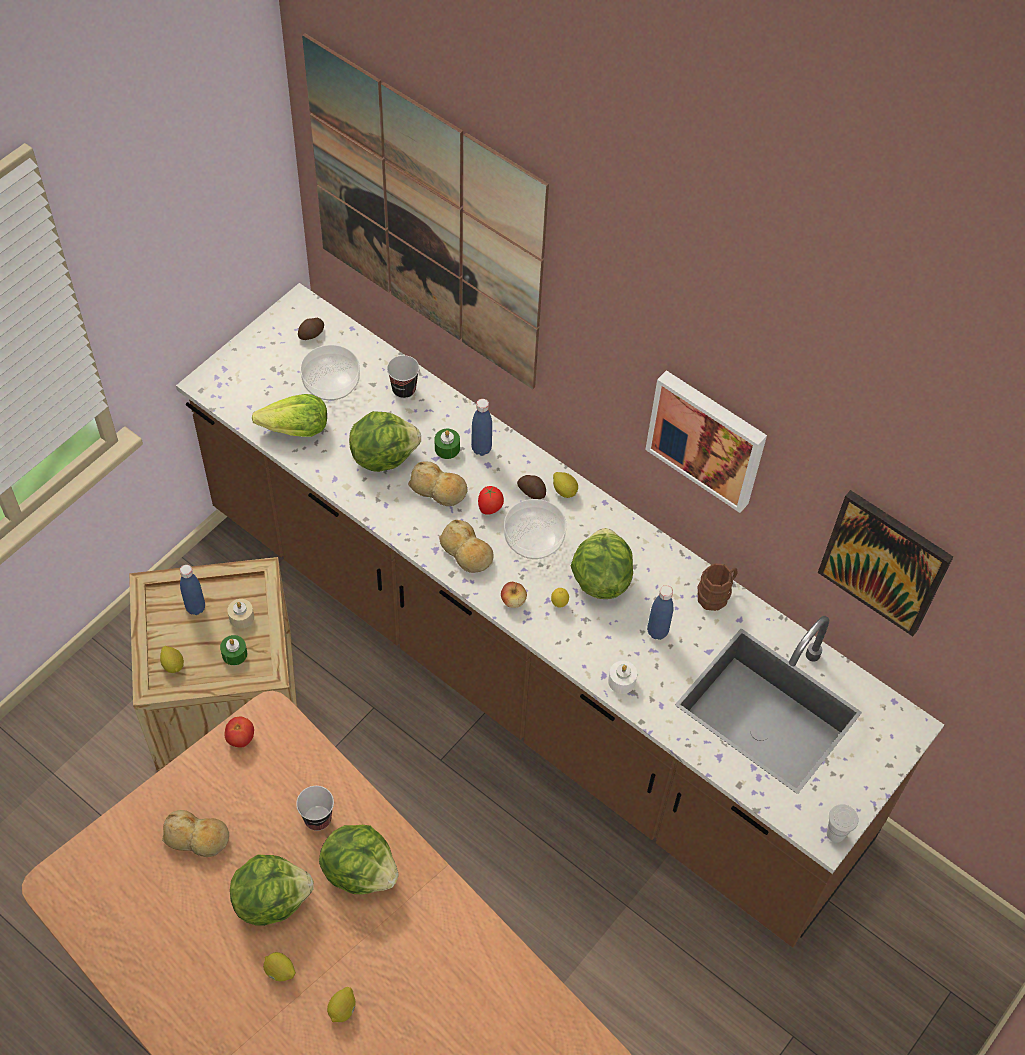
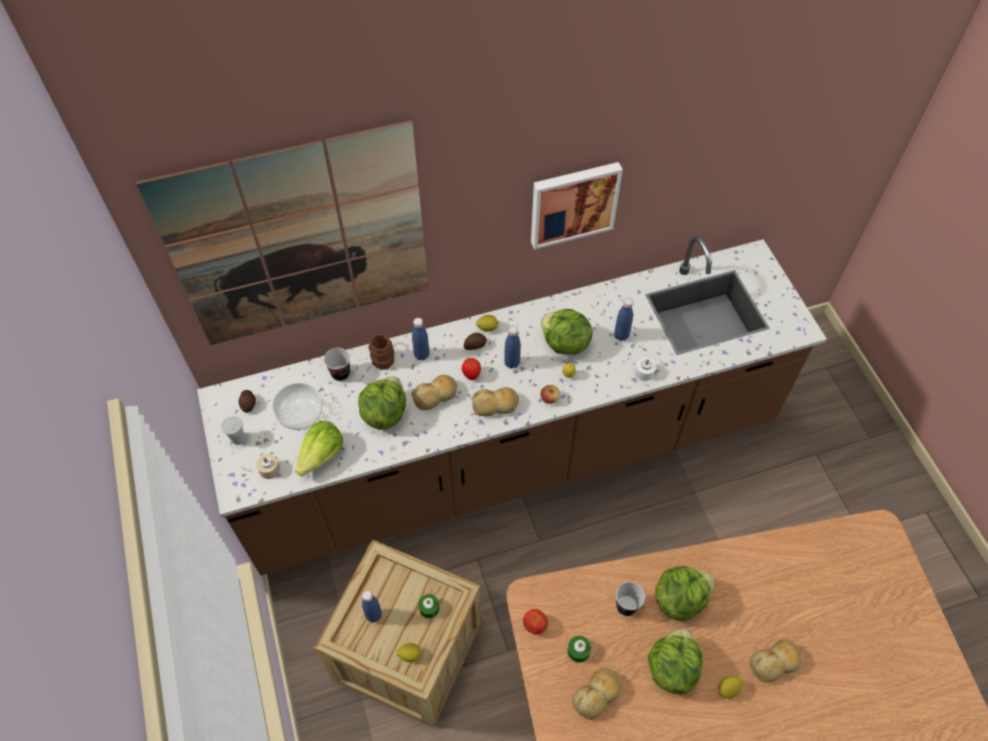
camera: 55 degrees left, 0 degrees up
(241, 617) = (403, 588): beige candle -> beige candle (269, 469)
(342, 1009) = (774, 662): lemon -> bread
(447, 448) = (407, 374): green candle -> green candle (578, 651)
(534, 539) = (512, 363): bowl -> blue bottle
(716, 594) = (614, 293): brown mug -> brown mug (383, 356)
(835, 833) = (804, 325): white cup -> white cup (238, 439)
(884, 561) = (711, 174): picture -> none

